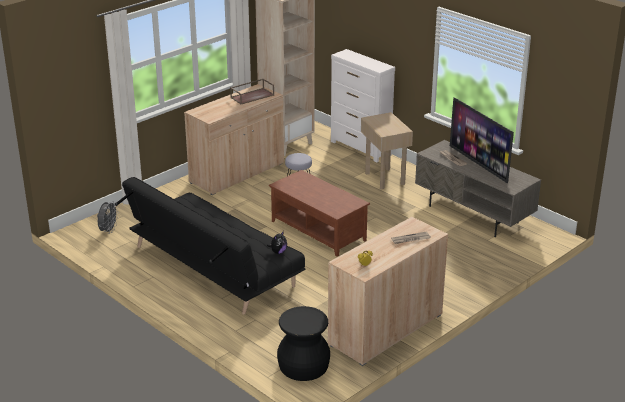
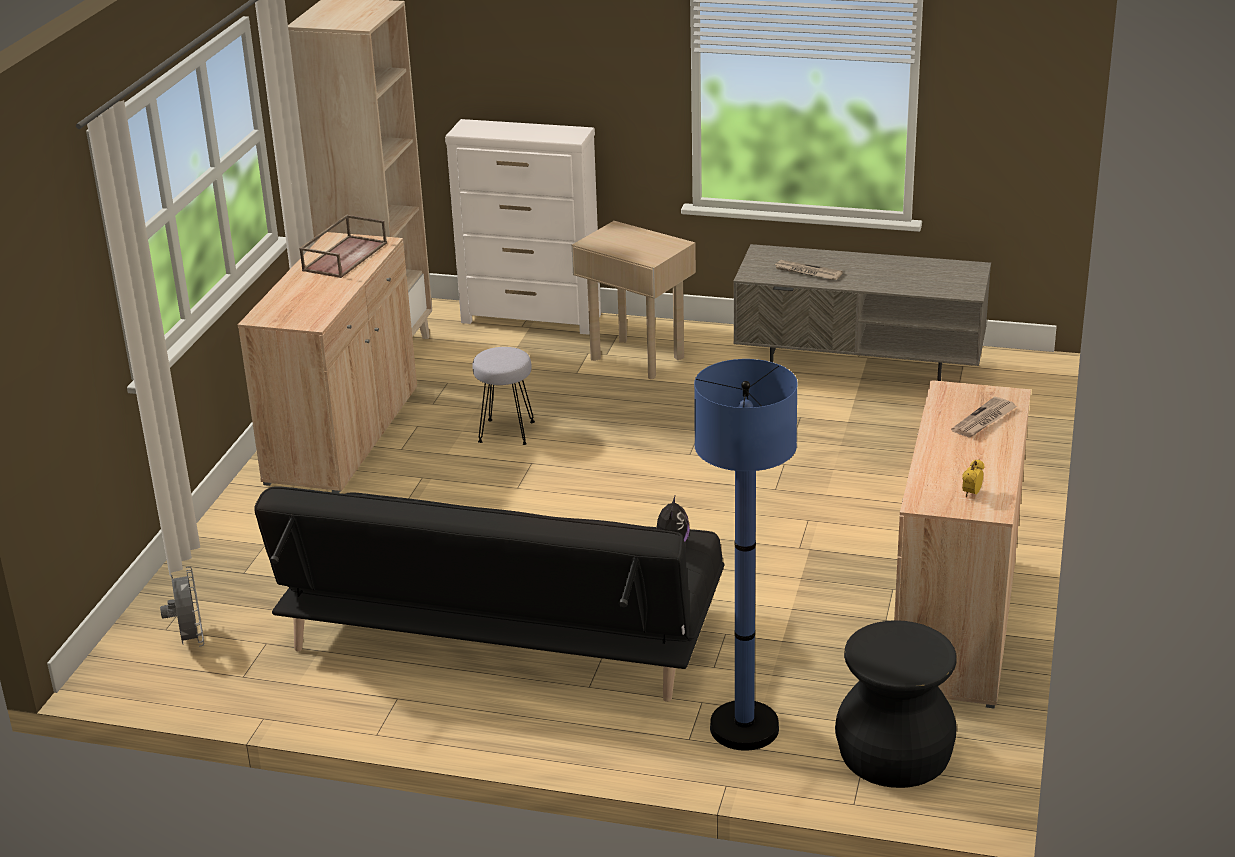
camera: 30 degrees left, 0 degrees up
(259, 334) = (744, 728): none -> blue floor lamp
(317, 231) = (625, 491): brown coffee table -> none
(479, 164) = (861, 267): television -> none

